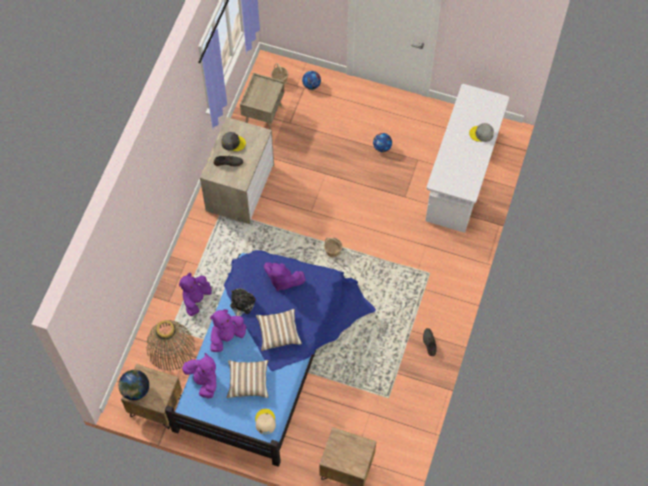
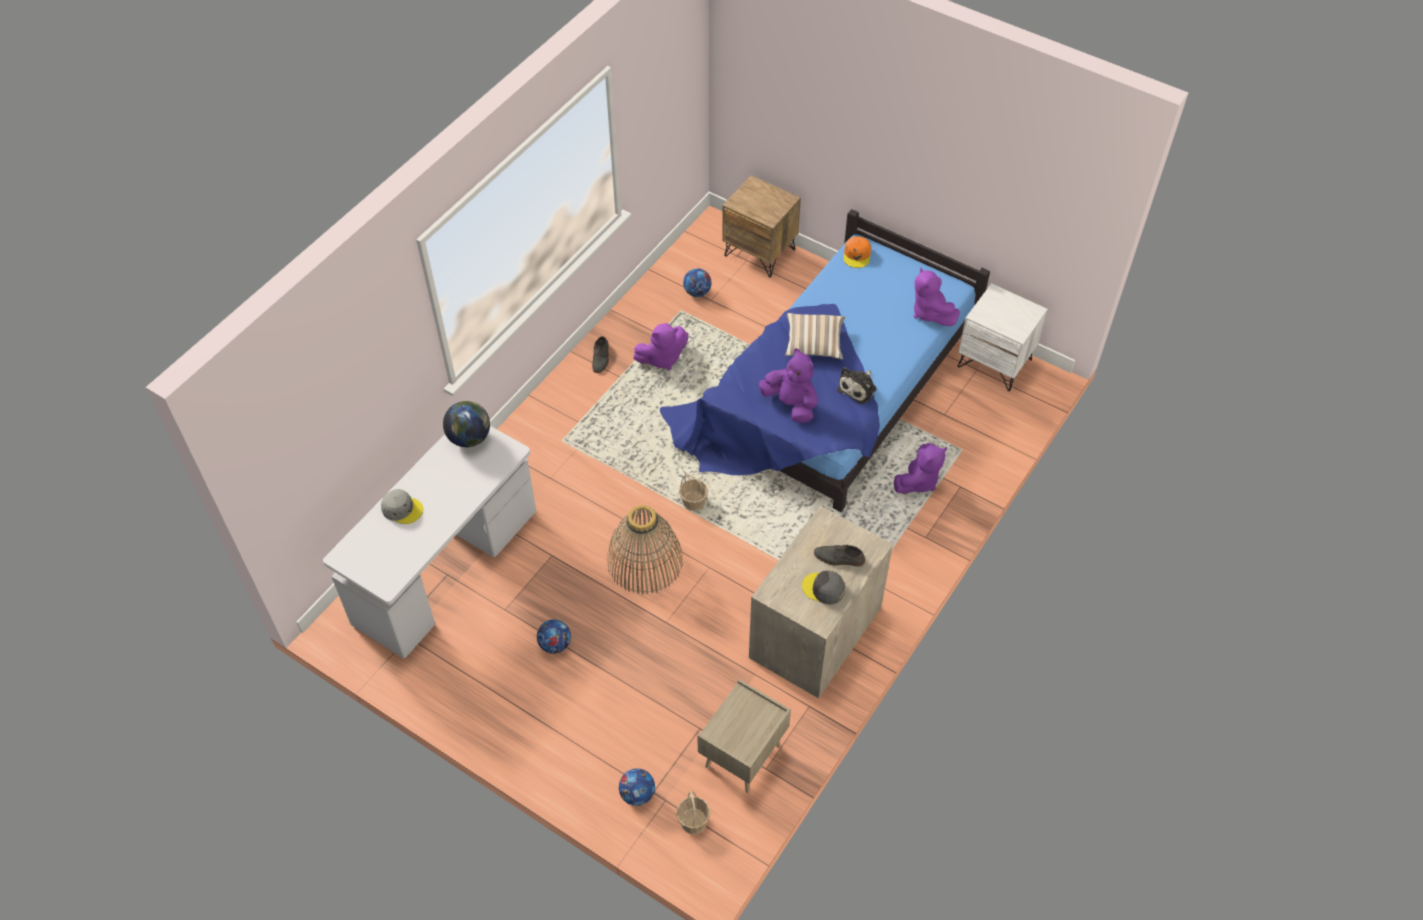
camera: 165 degrees left, 10 degrees down
(135, 390) = (1026, 314): globe -> globe (470, 438)
(156, 407) = (995, 363): brown nightstand -> white nightstand
(171, 348) = (965, 426): basket -> basket (644, 561)
(227, 336) = (888, 355): purple plush toy -> purple plush toy (662, 358)
(248, 381) = (869, 299): pillow -> none
(265, 422) = (857, 255): beige cap -> orange cap
(382, 417) = (697, 292): none -> football

